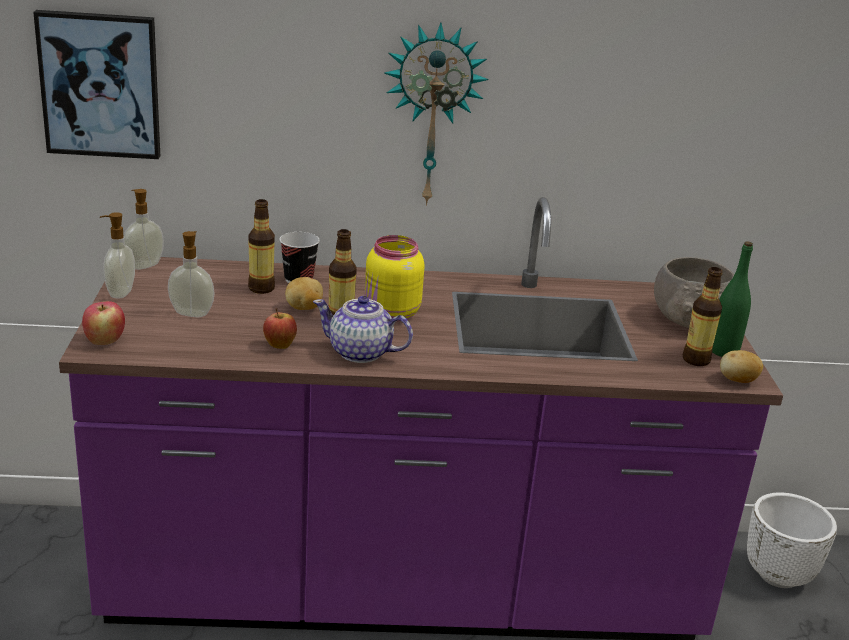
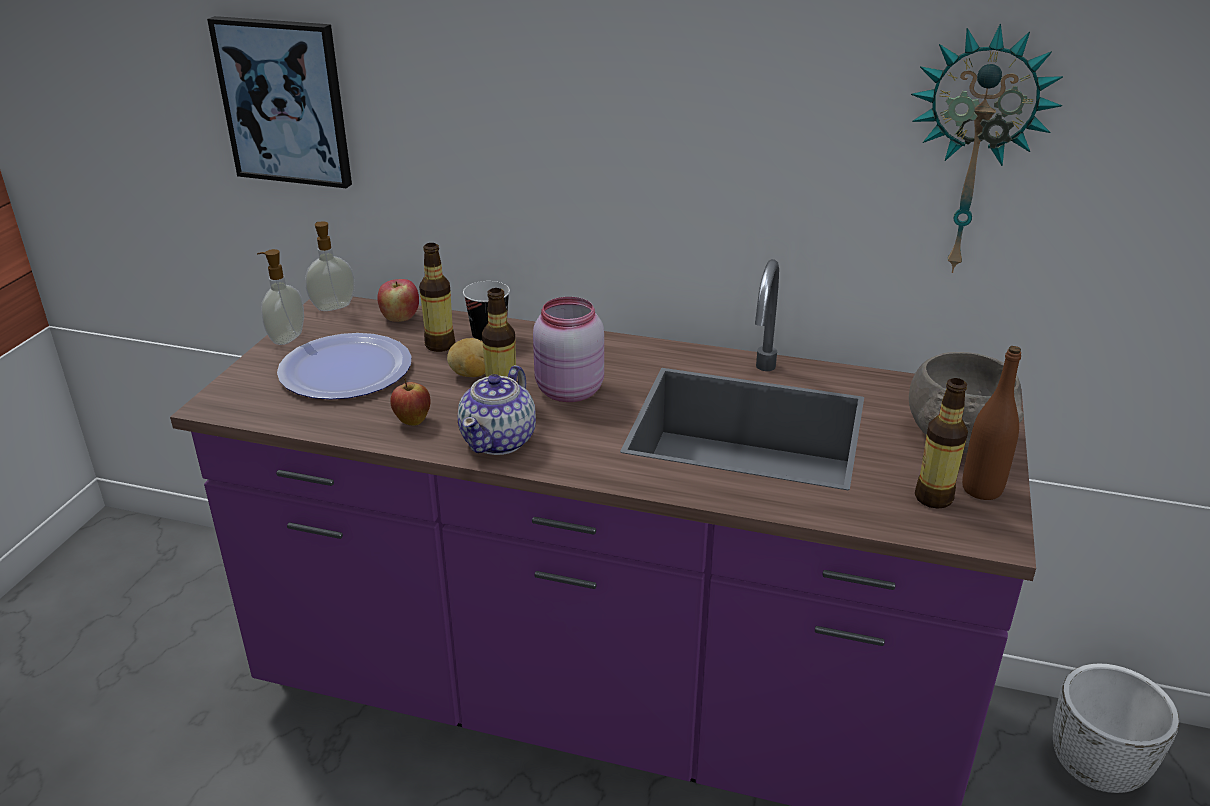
camera: 20 degrees right, 5 degrees up
(104, 341) = (232, 396): apple -> apple (400, 318)
(192, 313) = (345, 369): soap dispenser -> plate
(361, 353) = (499, 440): teapot -> teapot turned 105 degrees counterclockwise
(391, 314) = (567, 391): yellow jar -> pink jar
(432, 115) = (649, 147): wall clock -> wall clock (974, 152)
(723, 351) = (982, 489): green bottle -> brown bottle
(737, 380) = (977, 537): potato -> none

